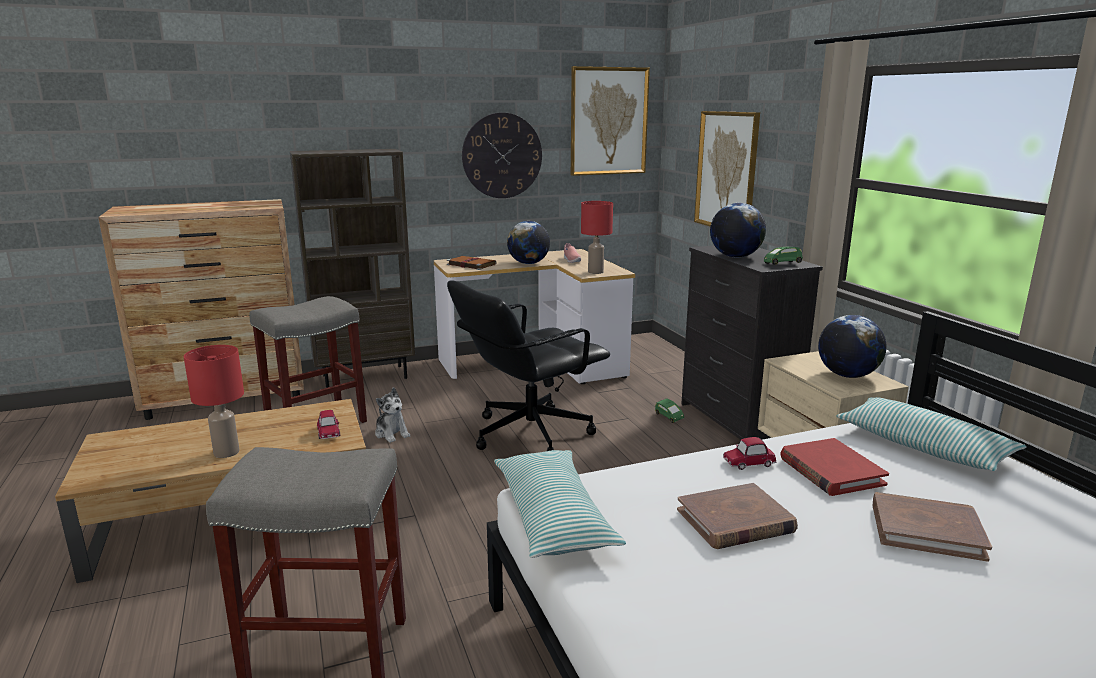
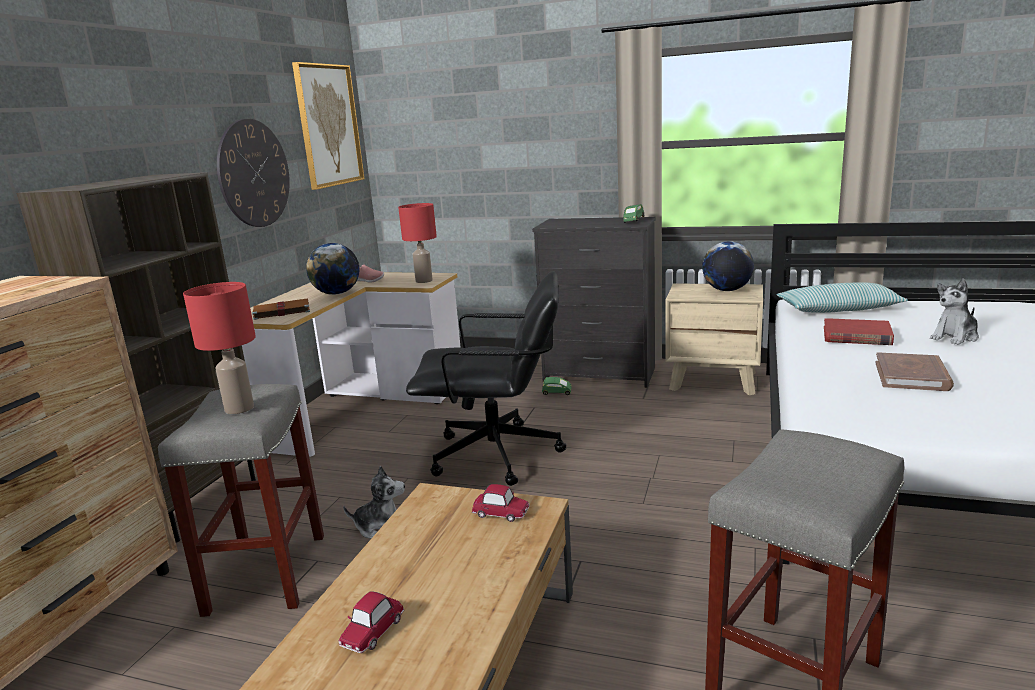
camera: 50 degrees left, 0 degrees up
(227, 452) = (468, 593): red table lamp -> red table lamp (240, 408)
(529, 433) = (497, 455): black office chair -> black office chair turned 90 degrees counterclockwise
(553, 516) = (865, 427): pillow -> none
(726, 171) = (484, 160): picture -> none
(735, 256) = (589, 225): globe -> none
(748, 463) = (823, 351): toy car -> toy car (372, 631)
(926, 530) = (955, 337): brown book -> plush toy

